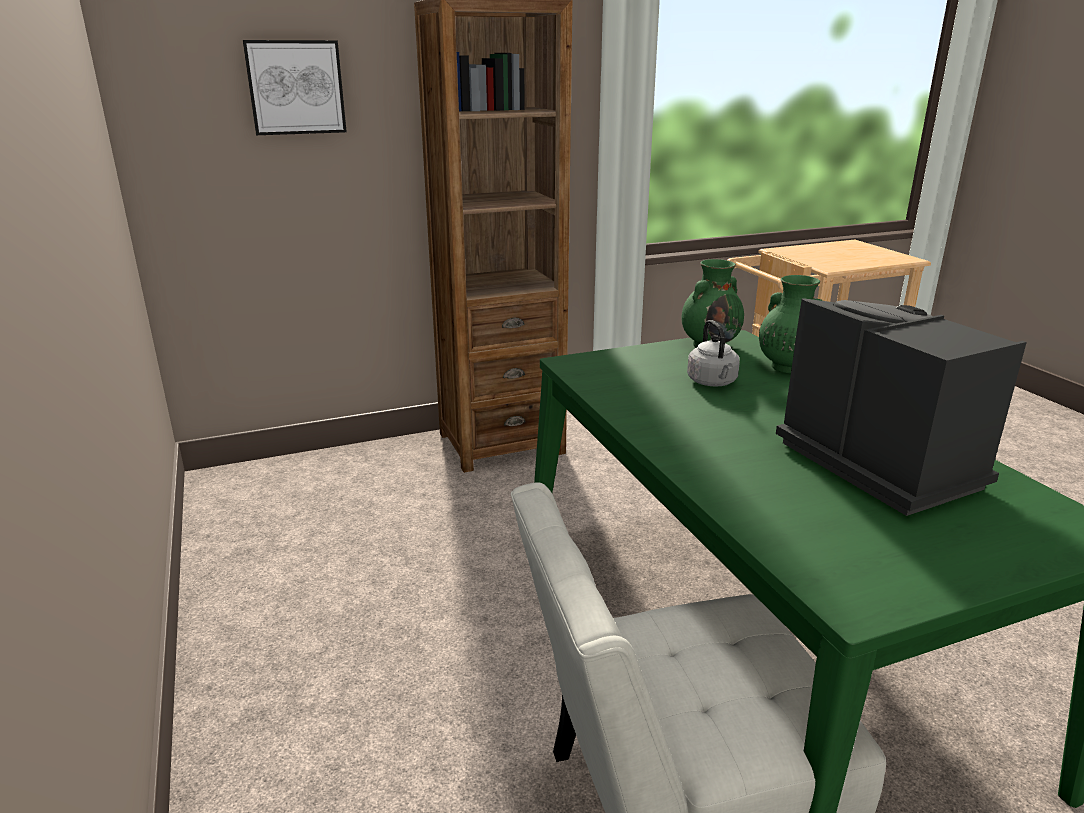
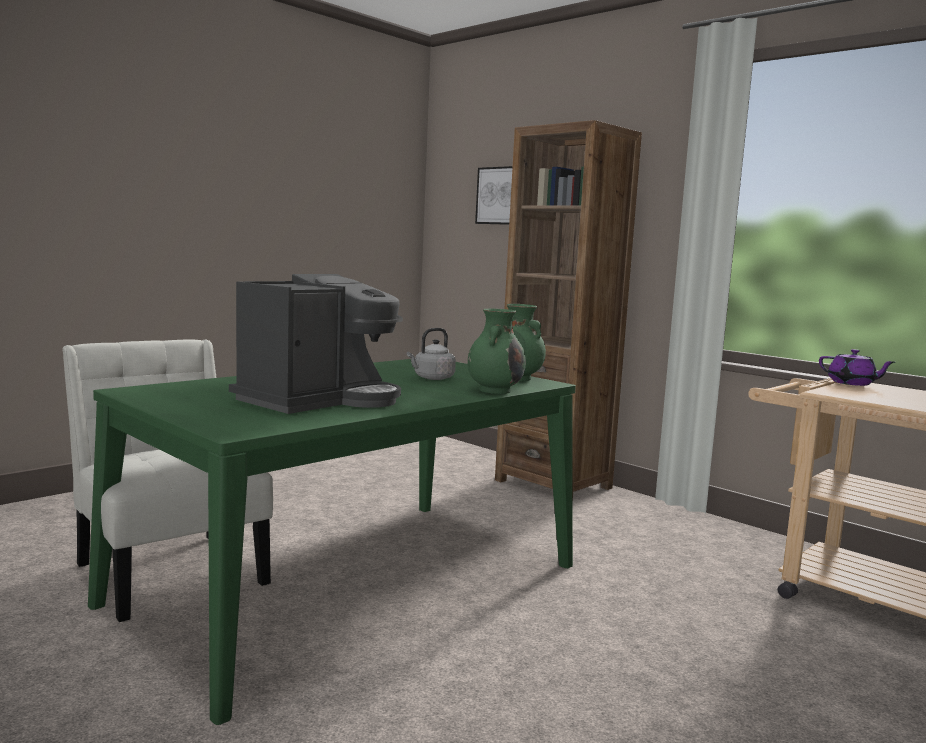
camera: 65 degrees right, 15 degrees down
(791, 253) = (852, 383): none -> purple teapot

